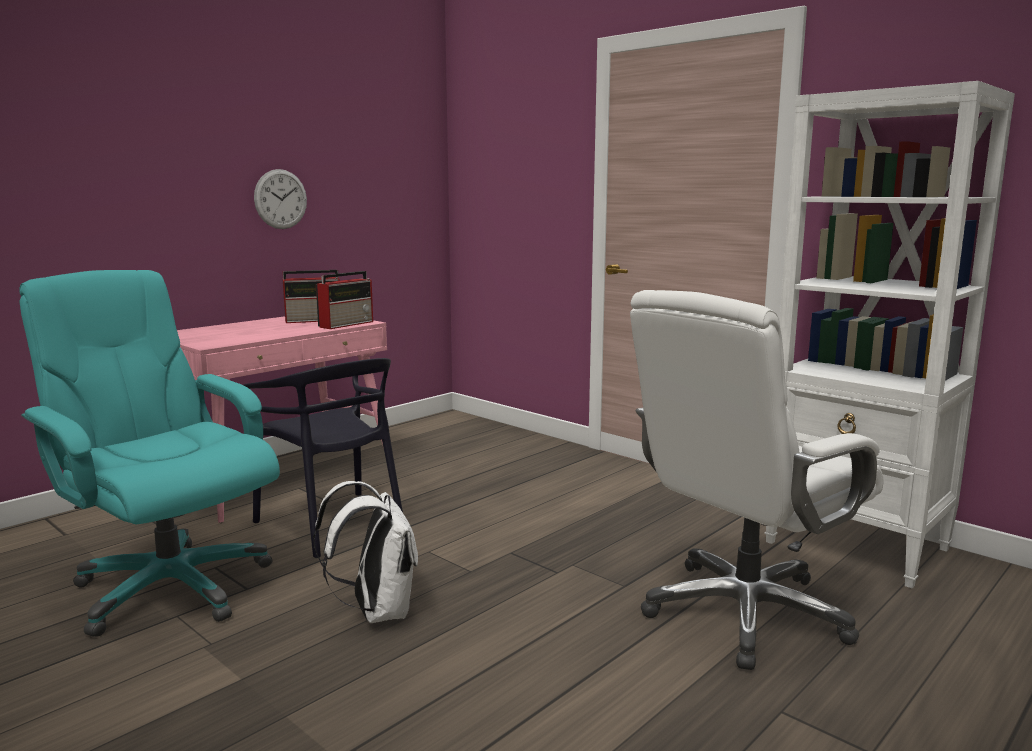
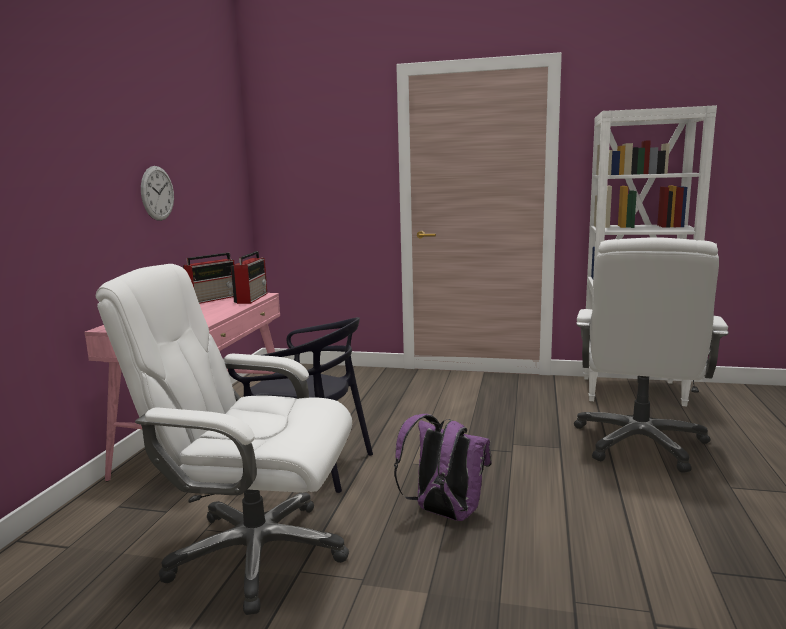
camera: 30 degrees left, 0 degrees up
(170, 587) = (255, 553): turquoise office chair -> white office chair
(376, 611) = (443, 513): white backpack -> purple backpack

